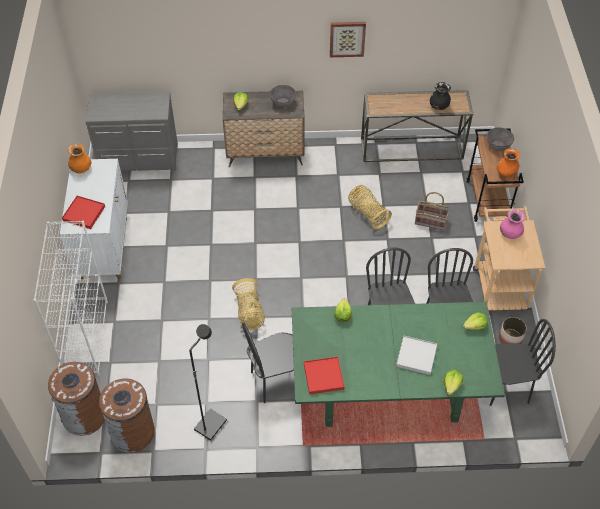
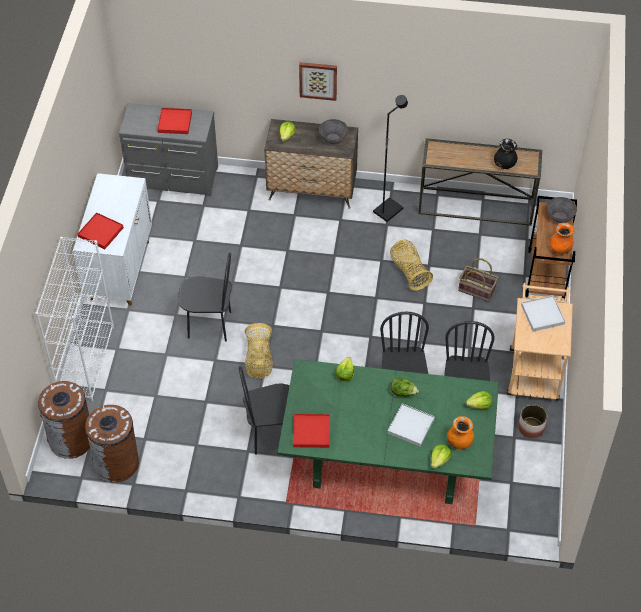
camera: 10 degrees right, 0 degrees up
(81, 168) = (105, 184): orange vase -> orange vase (459, 442)
(136, 106) = (174, 122): none -> red tray
(210, 424) = (195, 467): black floor lamp -> black floor lamp (387, 210)
(347, 38) = (408, 80): picture -> picture (318, 80)
(401, 325) = (403, 392): none -> lettuce
(505, 388) = (511, 478): black chair -> black chair (209, 325)
(510, 233) = (542, 315): pink vase -> white tray

